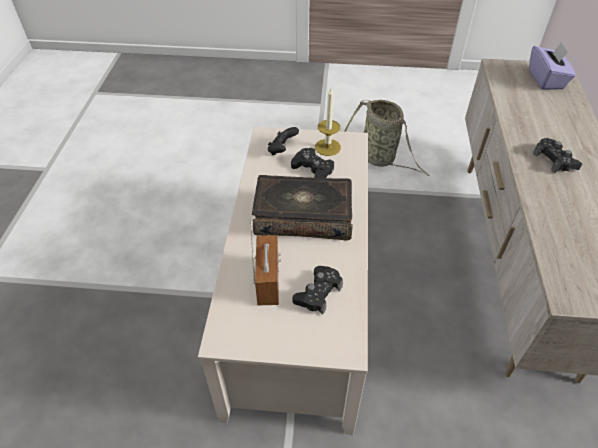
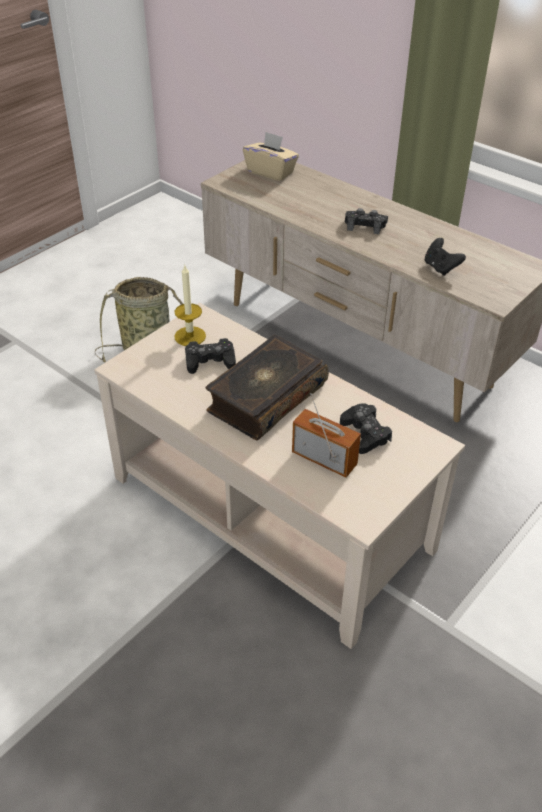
camera: 55 degrees left, 5 degrees down
(282, 150) = (158, 367): black game controller -> black game controller (440, 268)
(546, 79) = (271, 172): purple tissue box -> beige tissue box

